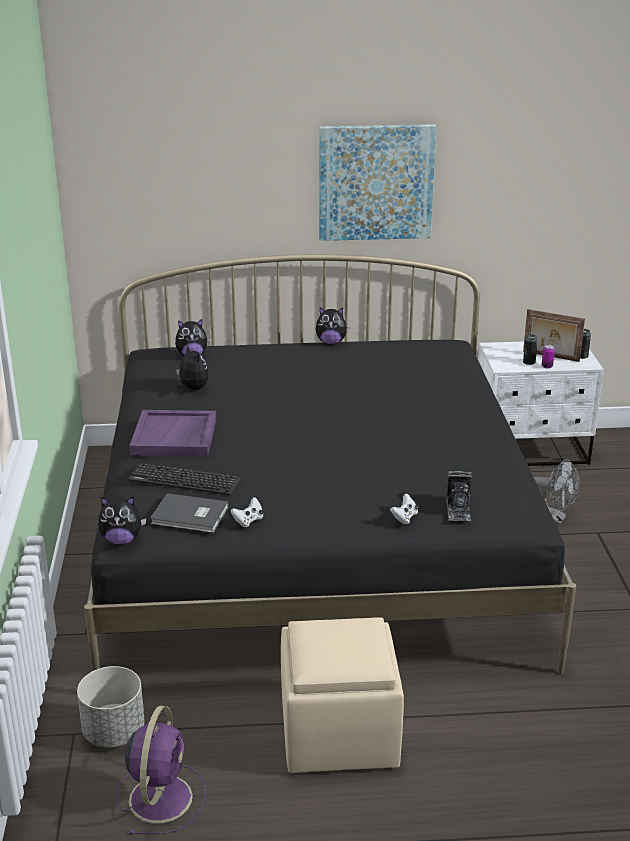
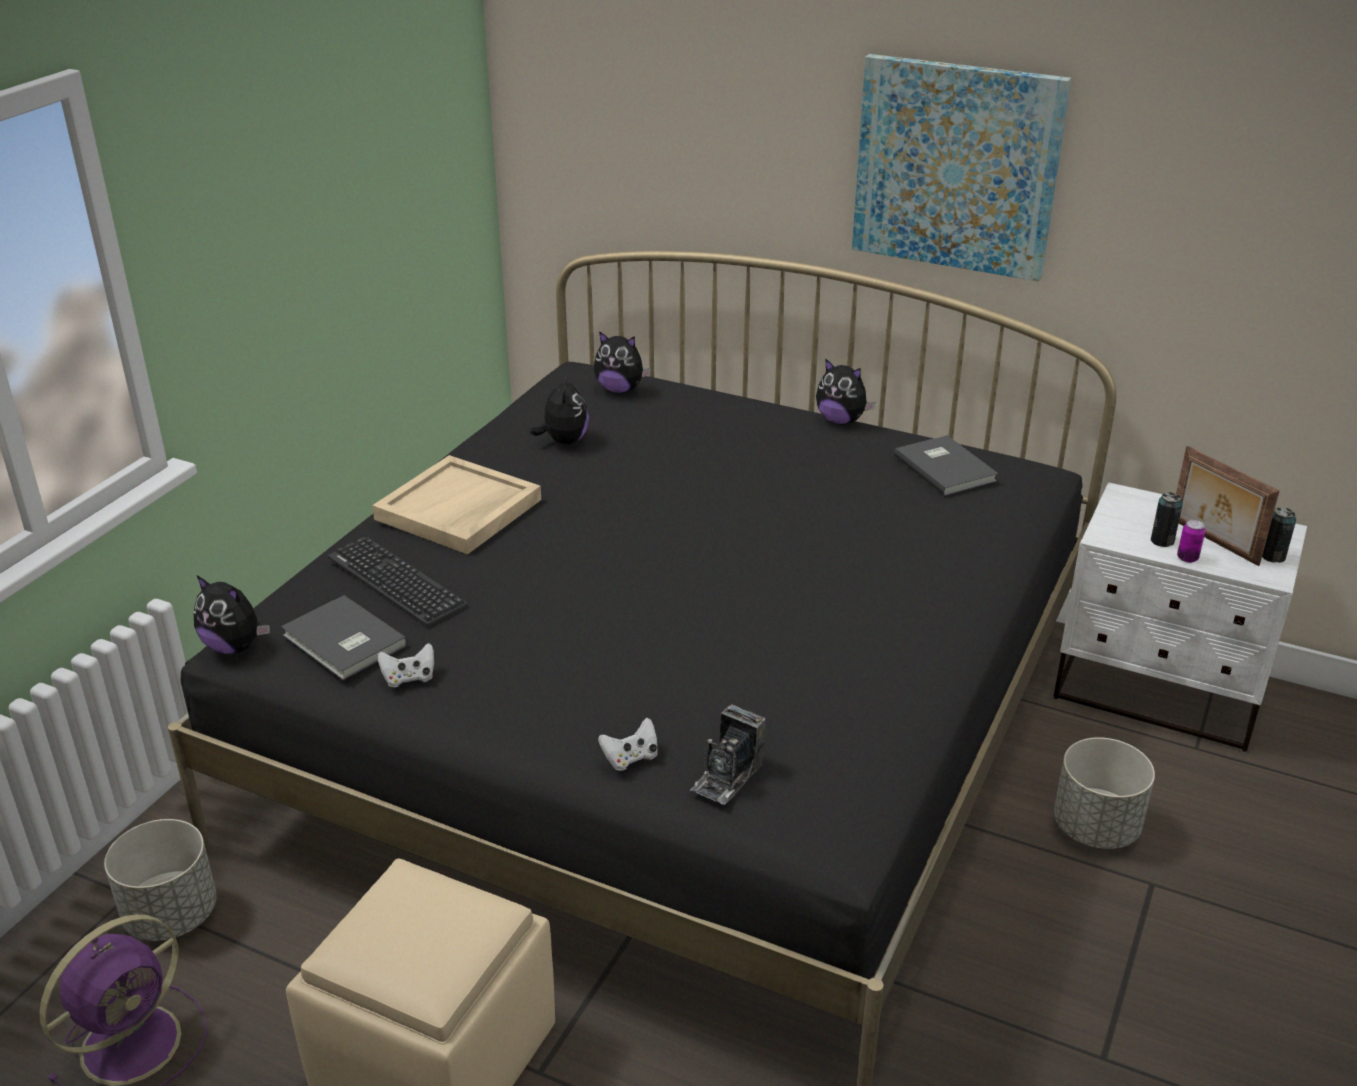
camera: 30 degrees right, 5 degrees up
(175, 437) = (458, 510): purple tray -> beige tray
(410, 351) = (946, 467): none -> grey book
(554, 518) = (1095, 827): grey fan -> grey planter

